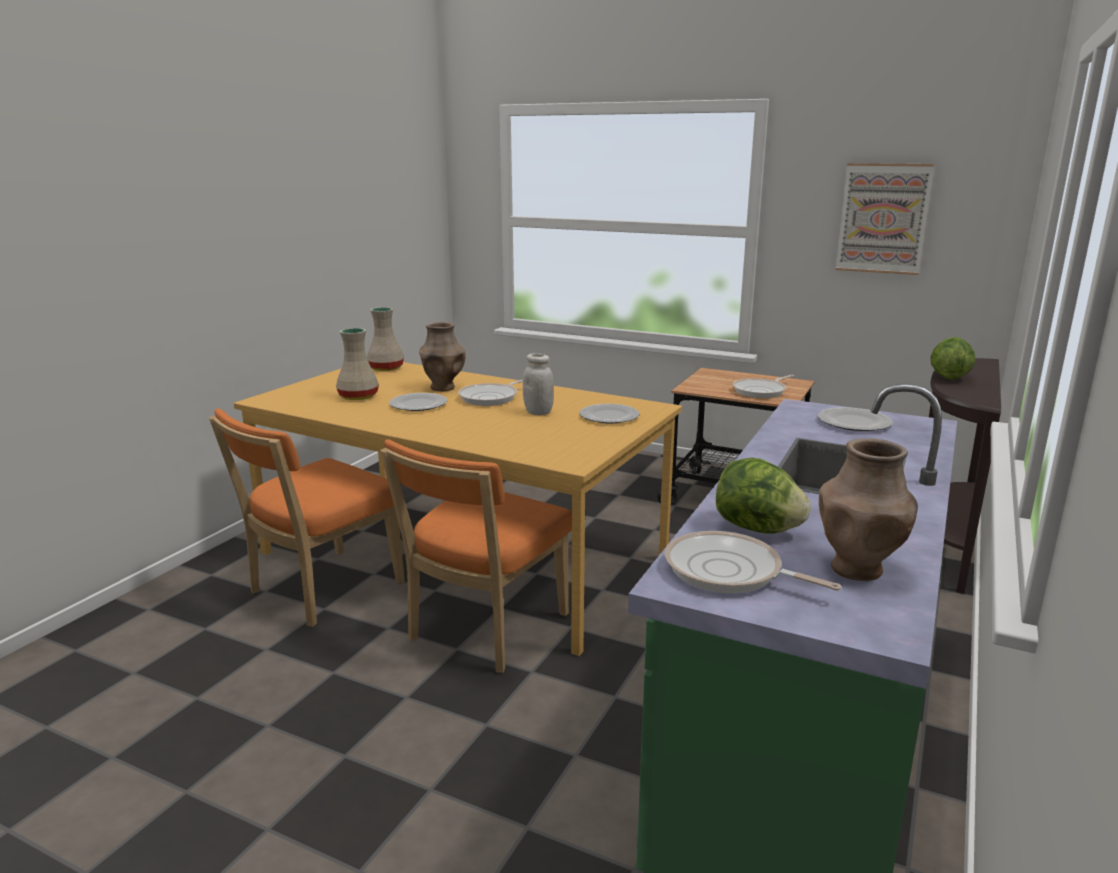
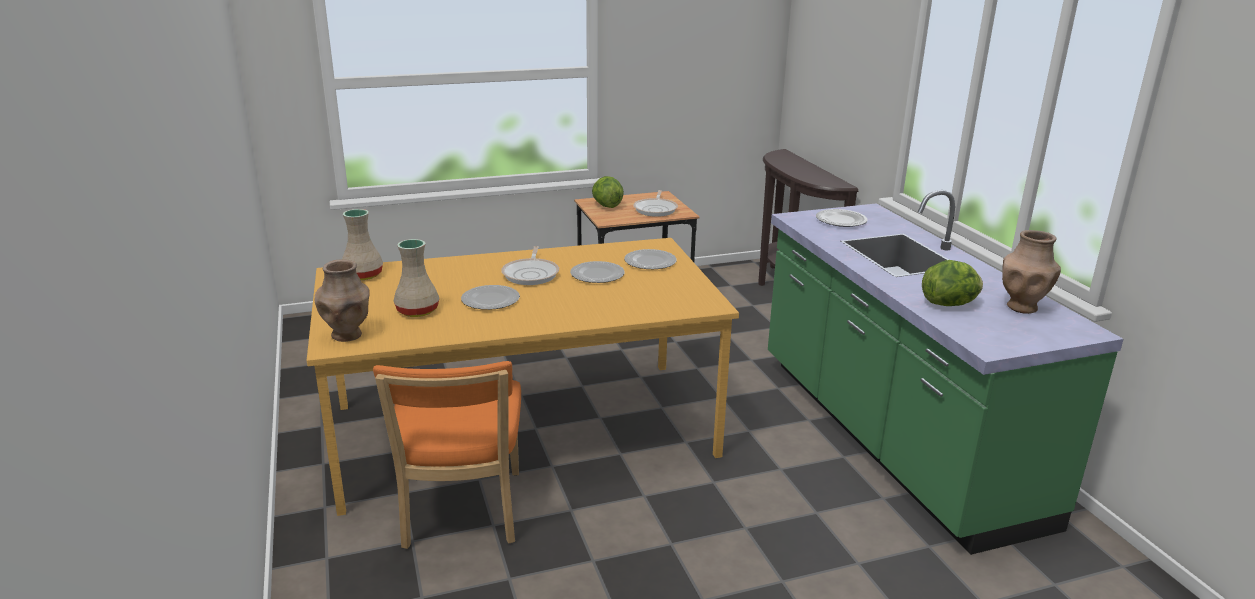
camera: 45 degrees left, 5 degrees up
(443, 388) = (469, 278): brown vase -> brown vase (347, 335)
(484, 631) = (639, 474): orange chair -> none
(538, 412) = (597, 275): white jar -> plate
(729, 572) = (991, 332): frying pan -> none
(883, 218) = (693, 51): picture -> none
(948, 377) = (792, 171): lettuce -> lettuce (606, 206)

